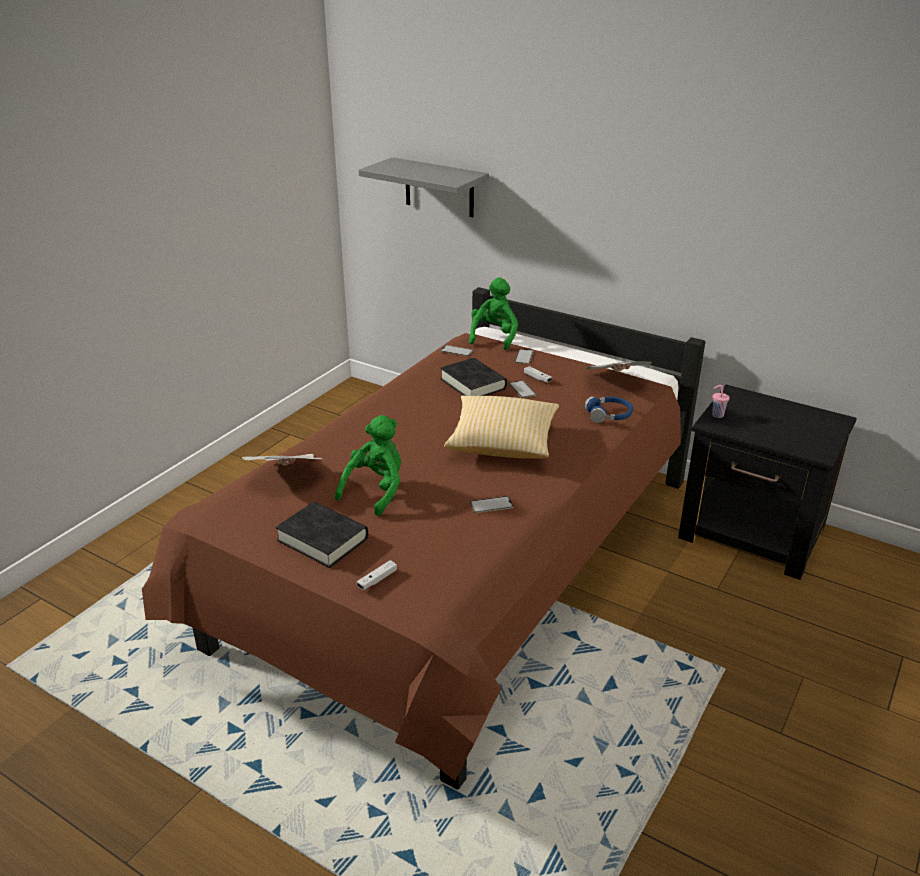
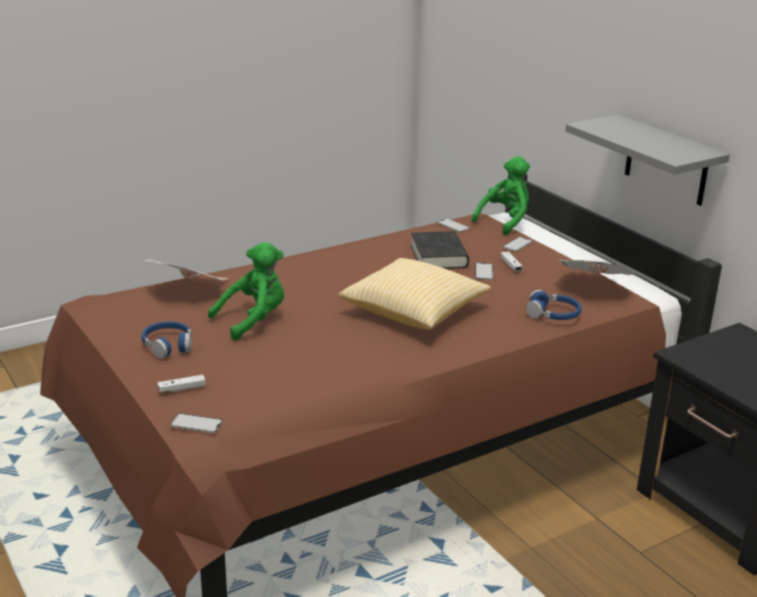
camera: 25 degrees right, 5 degrees down
(323, 539) = (168, 345): black book -> blue headphones
(439, 188) = (497, 57): grey shelf -> grey shelf (666, 161)
(491, 505) = (347, 359): phone -> phone (196, 424)
(717, 415) = (695, 348): pink cup -> none

